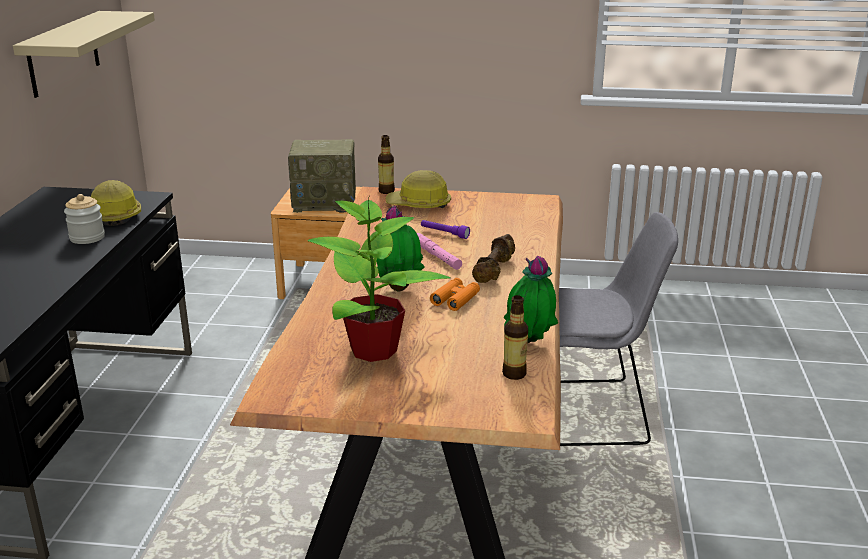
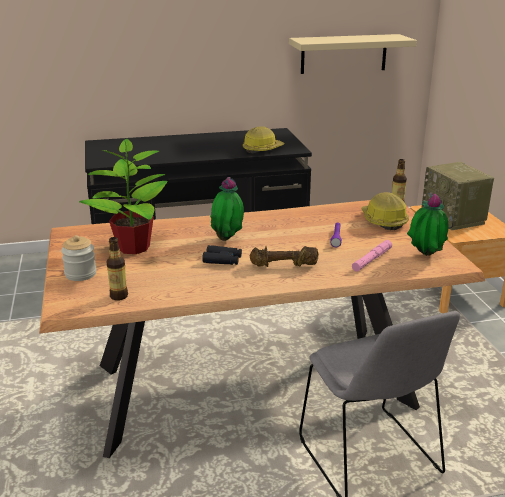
camera: 70 degrees right, 0 degrees up
(87, 238) = (226, 151): jar -> jar (80, 274)
(436, 256) = (291, 242): pink flashlight -> pink flashlight (372, 259)
(455, 299) = (222, 260): orange binoculars -> black binoculars
(528, 345) = (164, 296): potted plant -> potted plant (425, 256)

